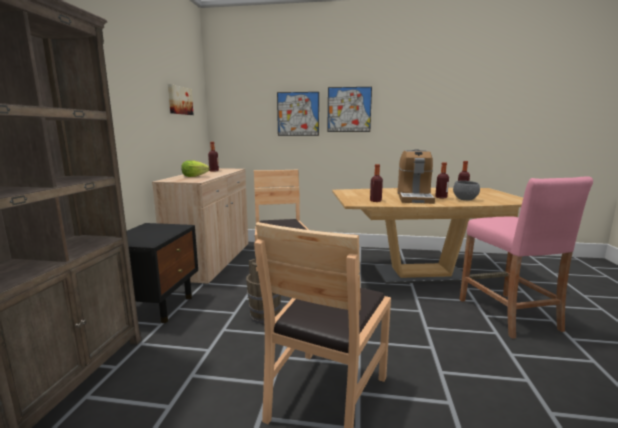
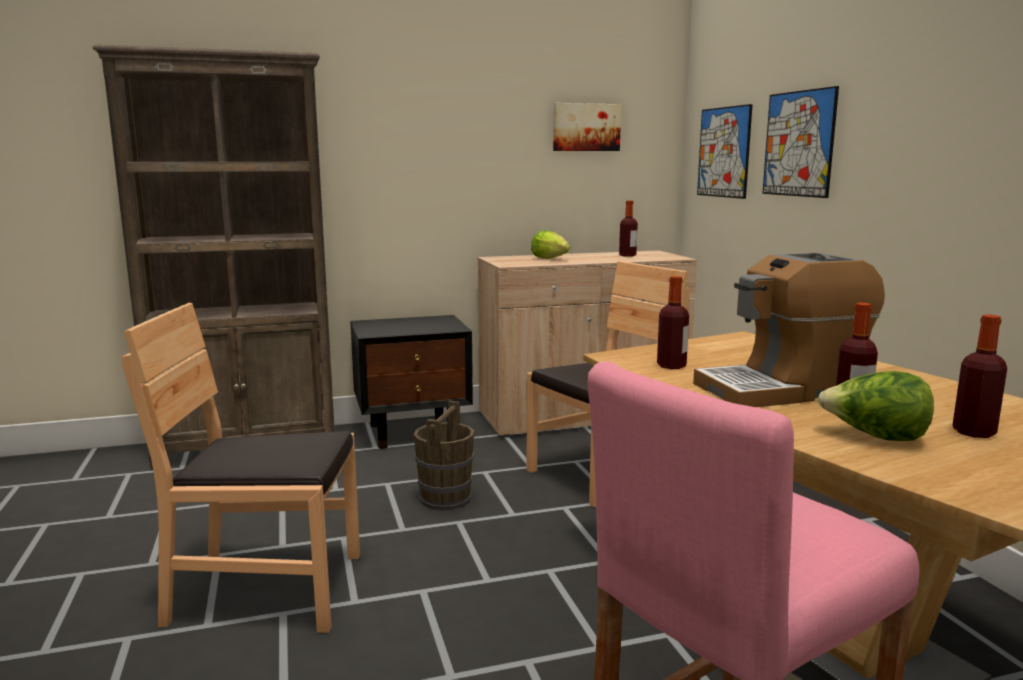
camera: 65 degrees right, 0 degrees up
(349, 109) = (892, 129): picture -> picture (724, 152)
(465, 200) = (875, 437): grey bowl -> lettuce

